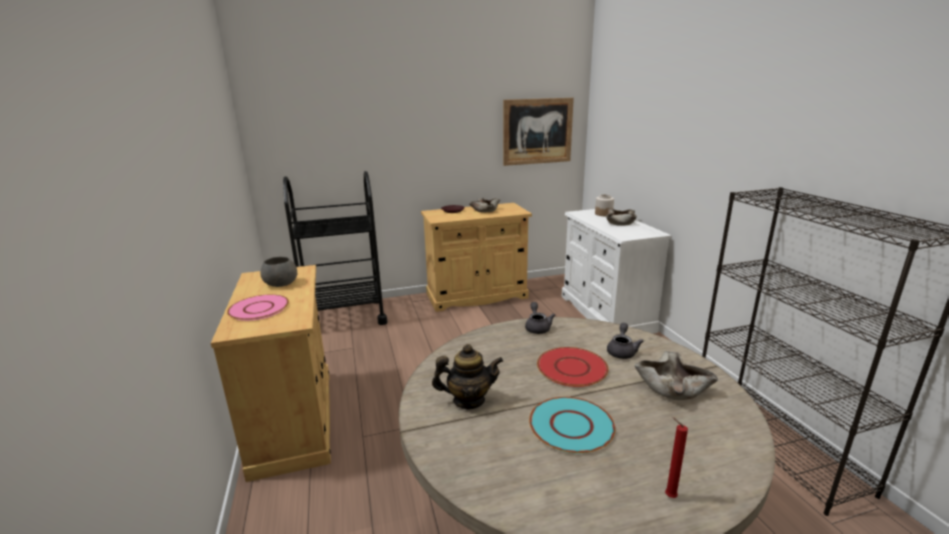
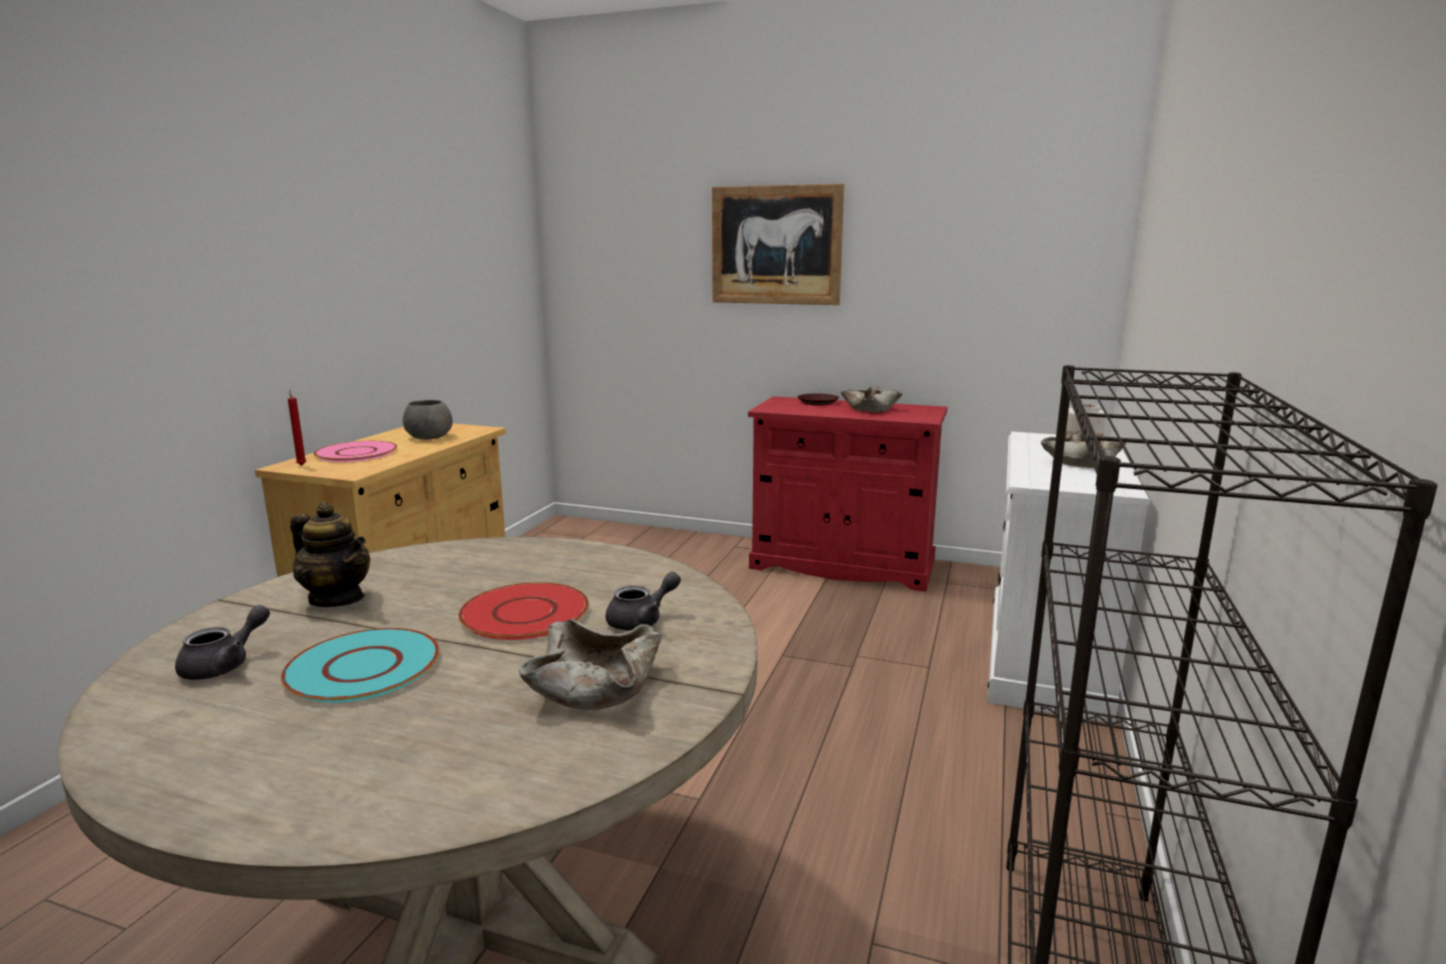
camera: 35 degrees right, 5 degrees down
(345, 316) = (624, 541): black cart -> none
(476, 296) = (842, 565): beige cabinet -> red cabinet
(537, 131) = (1010, 273): picture -> picture (776, 245)
(537, 327) = (602, 557): grey teapot -> grey teapot (225, 665)
(668, 496) = (261, 787): red candle -> red candle (301, 465)

